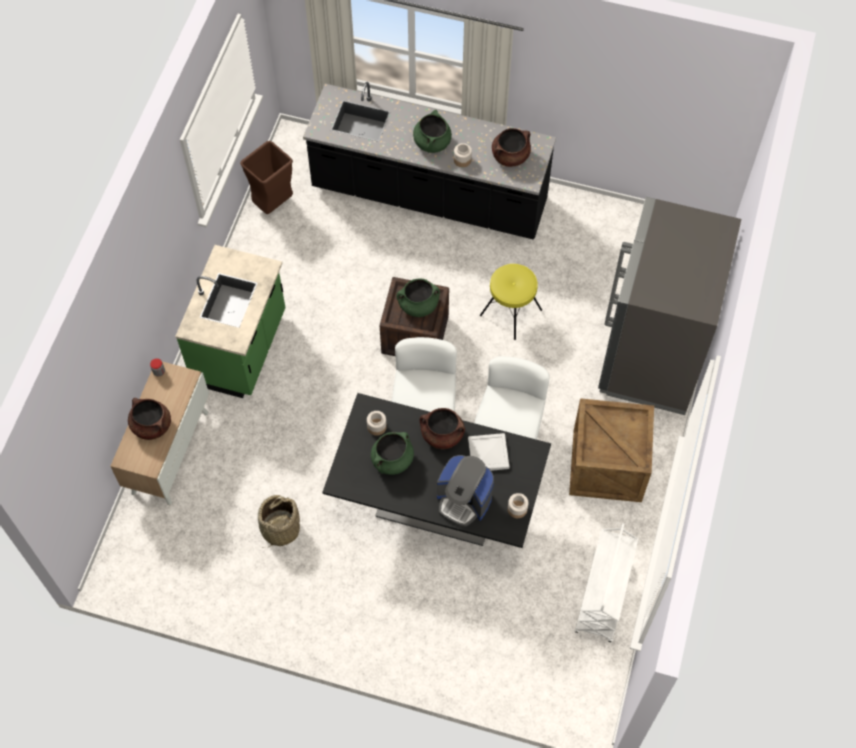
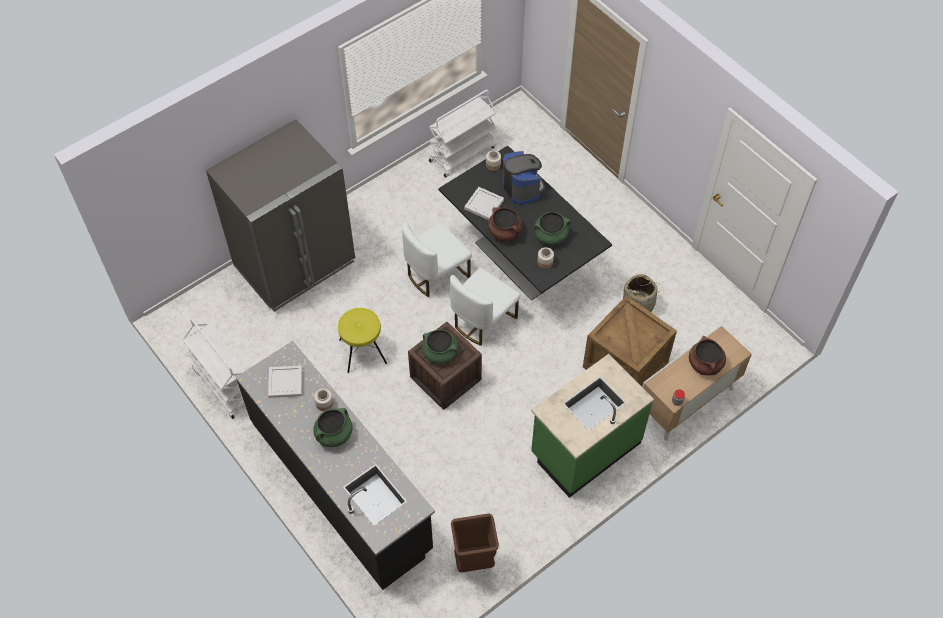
camera: 145 degrees left, 5 degrees down
(510, 156) = (285, 383): brown cooking pot -> white tray
(601, 211) = (224, 385): none -> white cart
(608, 467) = (392, 216): crate -> crate (625, 363)

